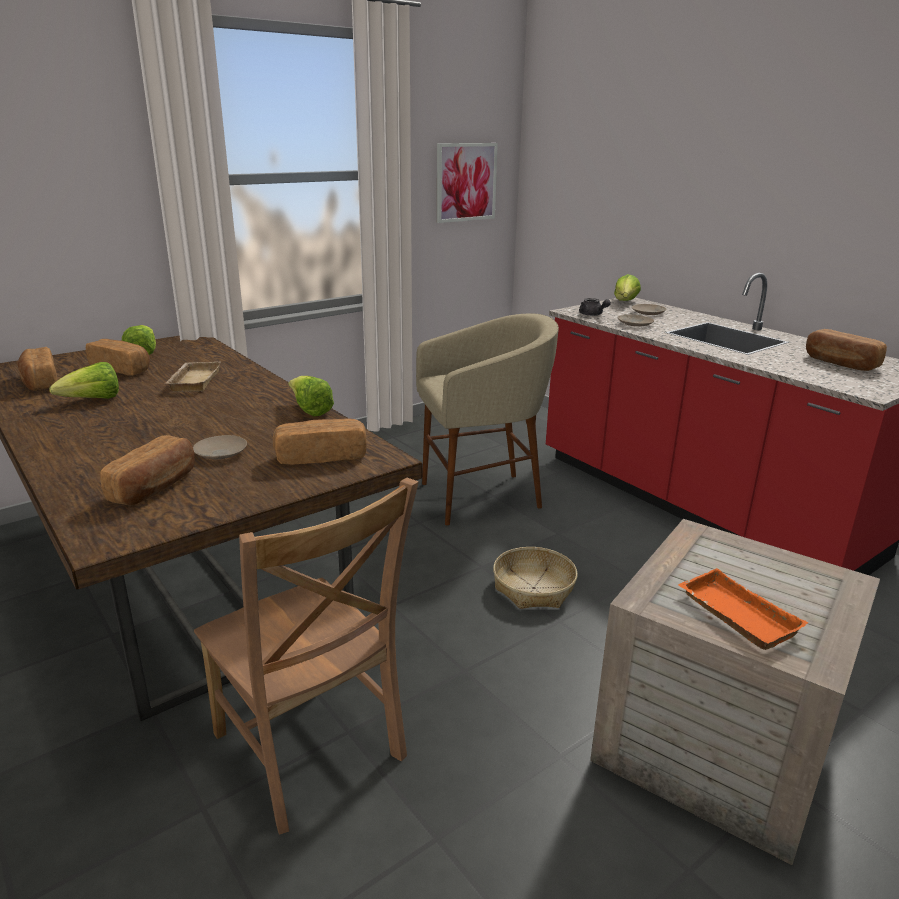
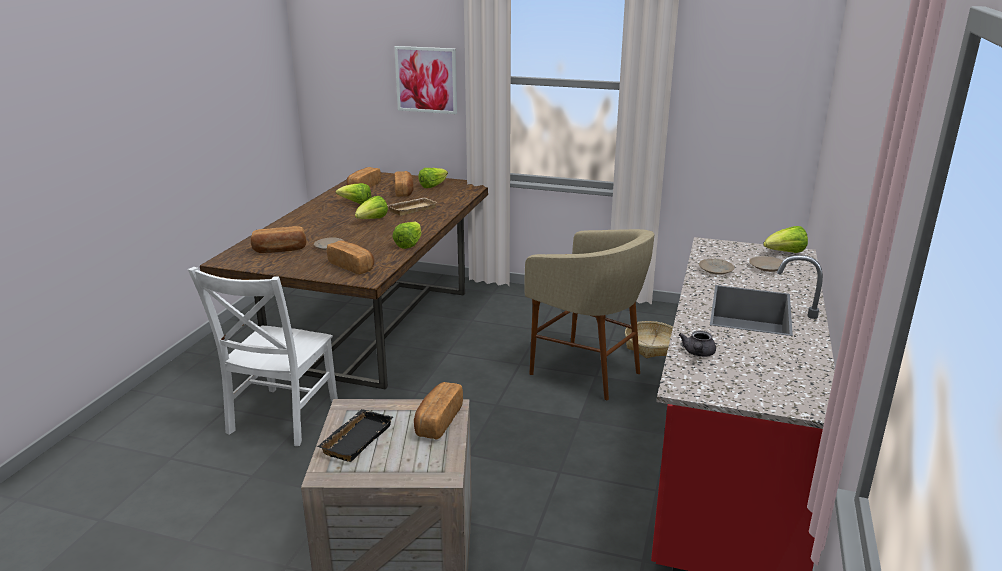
camera: 55 degrees right, 0 degrees up
(180, 407) = (372, 220): none -> lettuce
(311, 751) = (281, 418): brown chair -> white chair
(466, 182) = (752, 103): picture -> picture (426, 79)
(533, 588) = (495, 432): basket -> basket (651, 346)
(592, 315) = (713, 252): grey teapot -> grey teapot (698, 353)
(734, 615) = (355, 438): orange tray -> black tray
(840, 363) = (758, 365): bread -> bread (437, 421)

